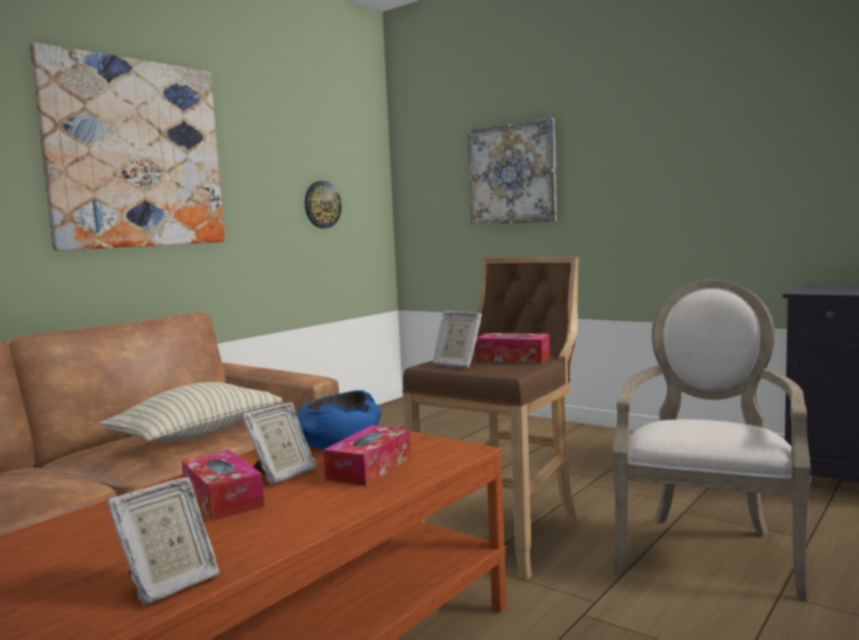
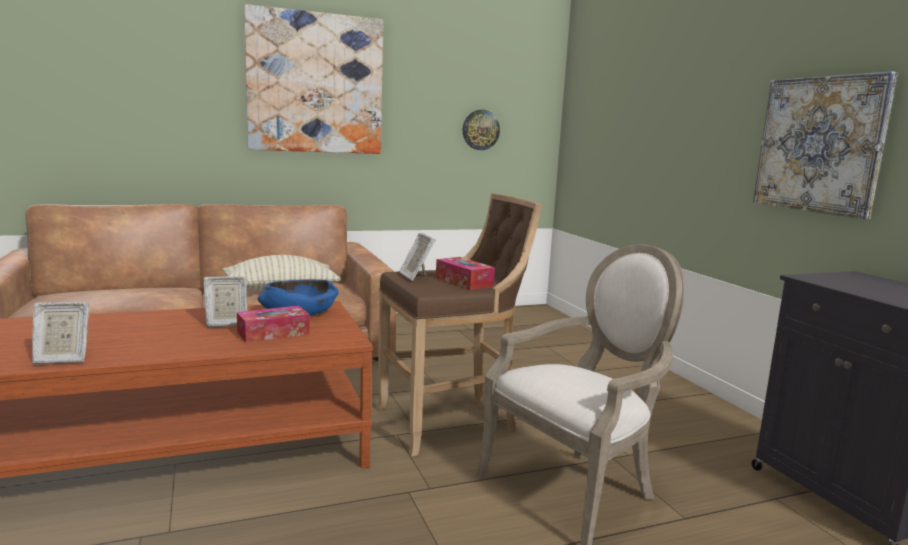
camera: 30 degrees right, 5 degrees up
(222, 498) = (173, 327): tissue box -> none
(512, 174) = (639, 116): picture -> picture (819, 144)

